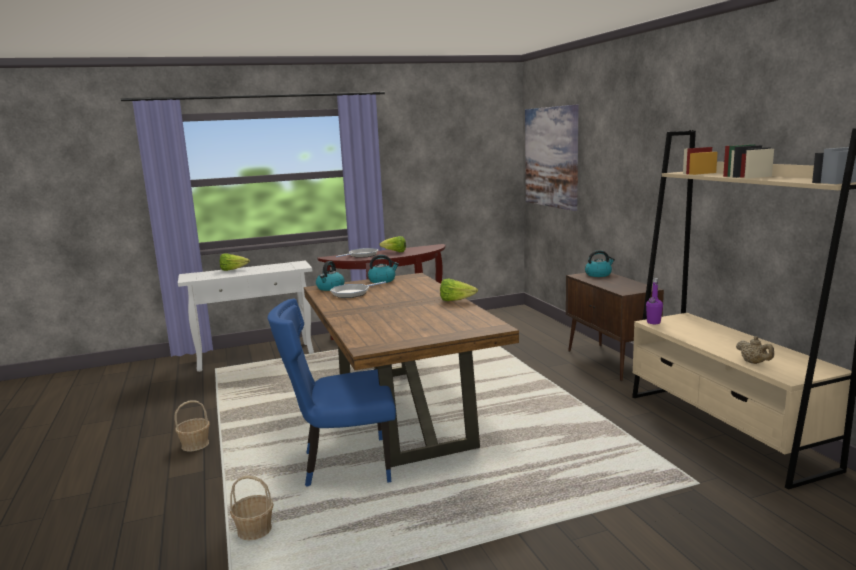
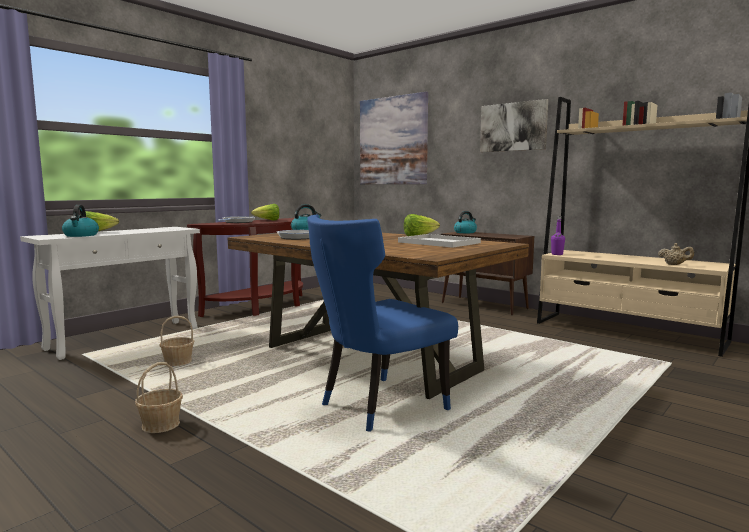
camera: 30 degrees left, 5 degrees down
(254, 530) = (374, 485): basket -> basket (178, 362)
(330, 288) = (263, 236): kettle -> kettle (81, 235)
(441, 318) = (440, 242): none -> white tray
(648, 155) = (513, 127): none -> picture

